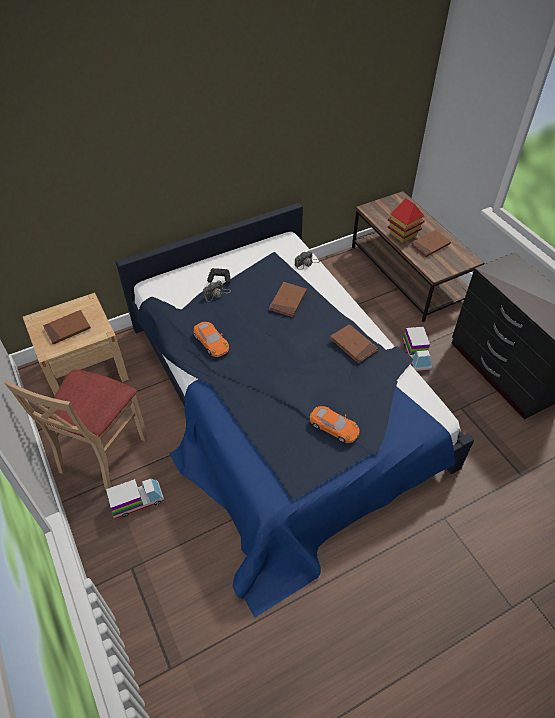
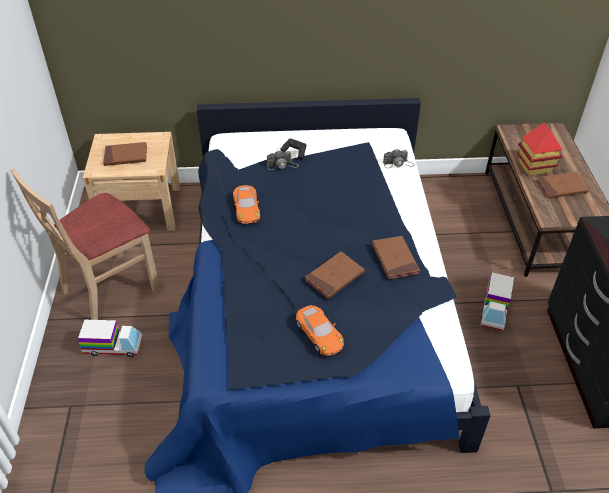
camera: 25 degrees right, 5 degrees down
(288, 301) = (352, 194): brown book -> brown book (334, 277)

